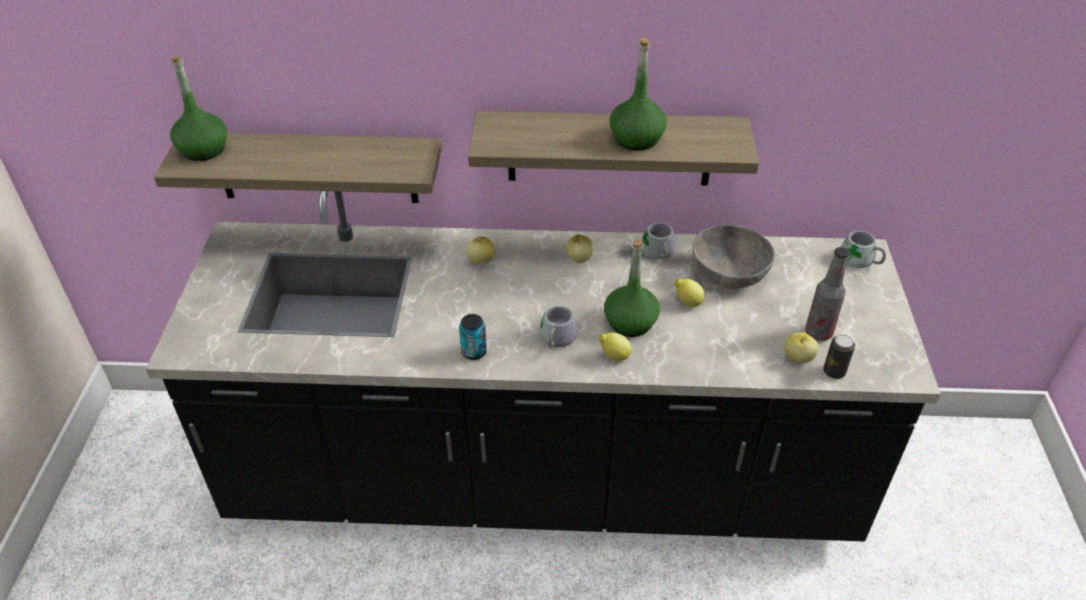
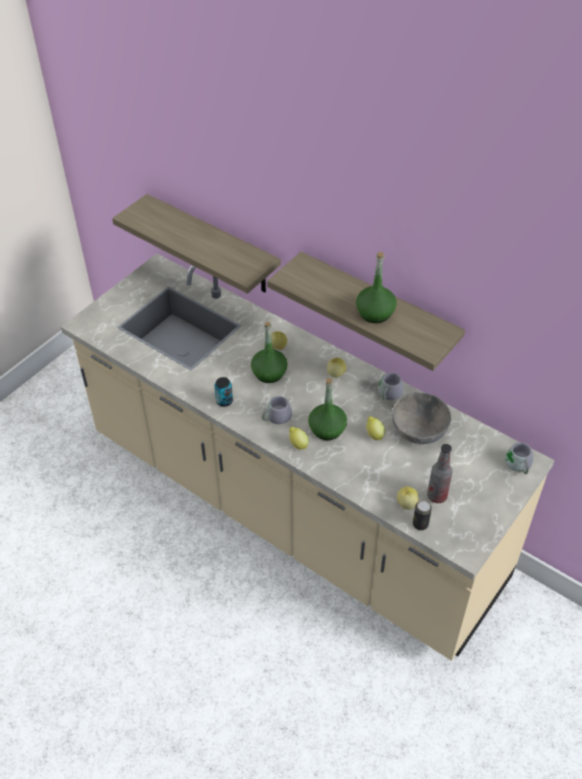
camera: 35 degrees right, 5 degrees up
(203, 150) = (148, 211): green bottle -> green bottle (269, 373)
(543, 479) = (292, 508): black counter -> beige counter

